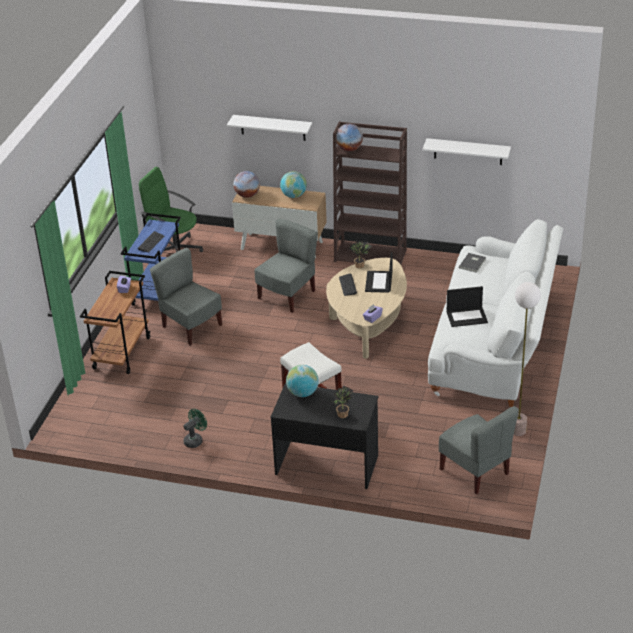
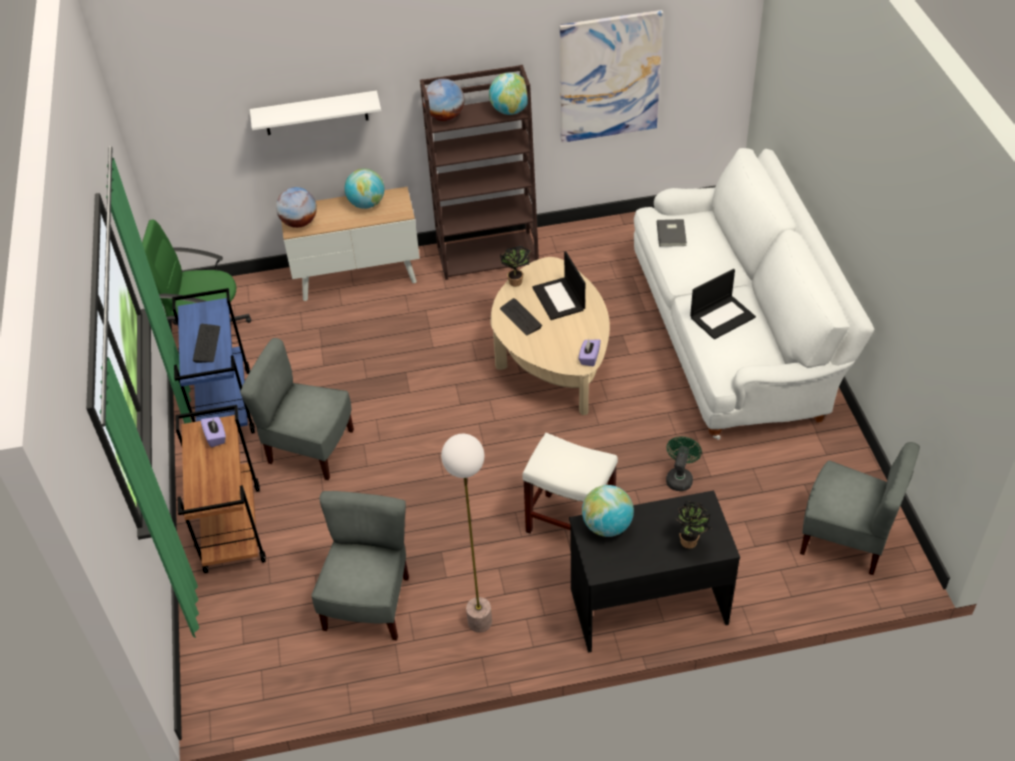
camera: 25 degrees left, 10 degrees up
(195, 440) = (436, 638): green fan -> green fan (680, 477)
(287, 295) = (416, 351): grey chair -> grey chair (369, 604)
(391, 155) = (510, 110): none -> globe
(468, 151) = (609, 77): white shelf -> picture
(518, 430) = (854, 455): floor lamp -> floor lamp (480, 622)

